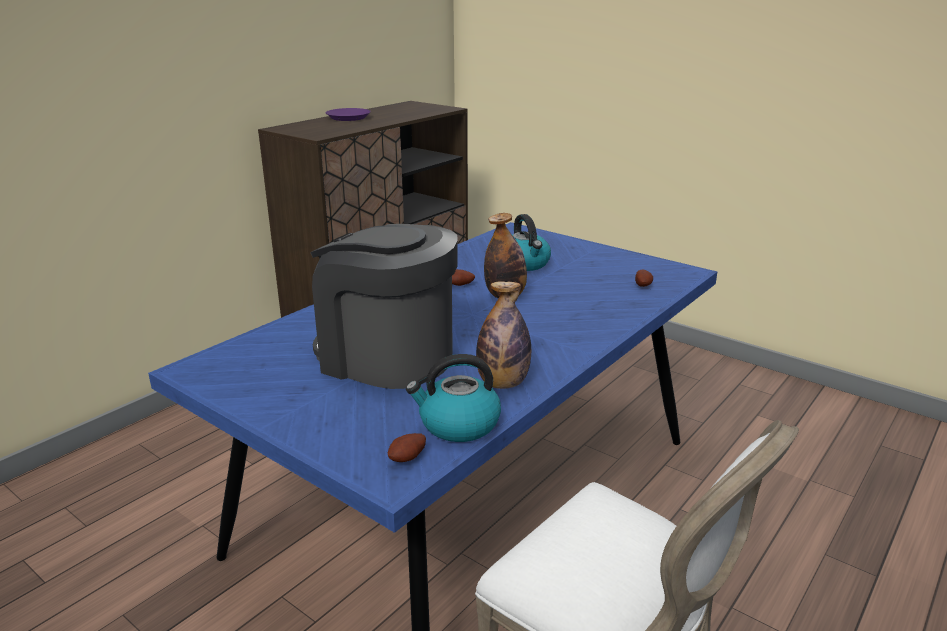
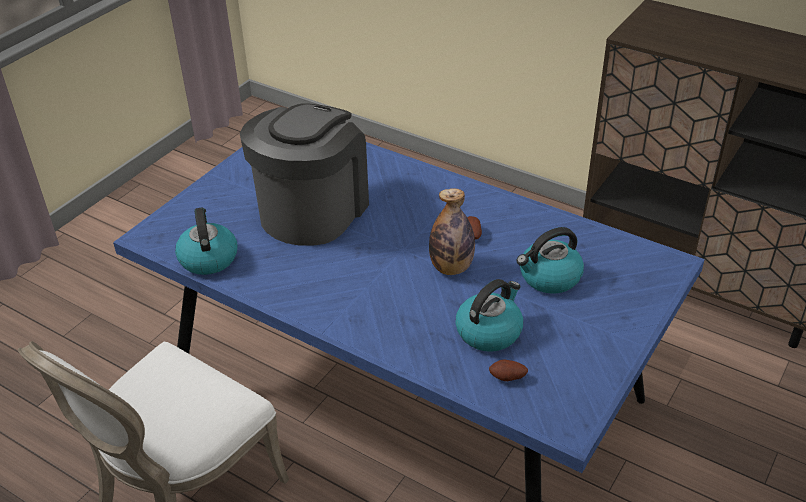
camera: 85 degrees right, 15 degrees up
(348, 118) = (742, 36): purple plate -> none
(408, 459) = (167, 240): potato -> none
(502, 383) = (268, 276): bottle -> none
(590, 287) = (489, 331): none -> kettle

